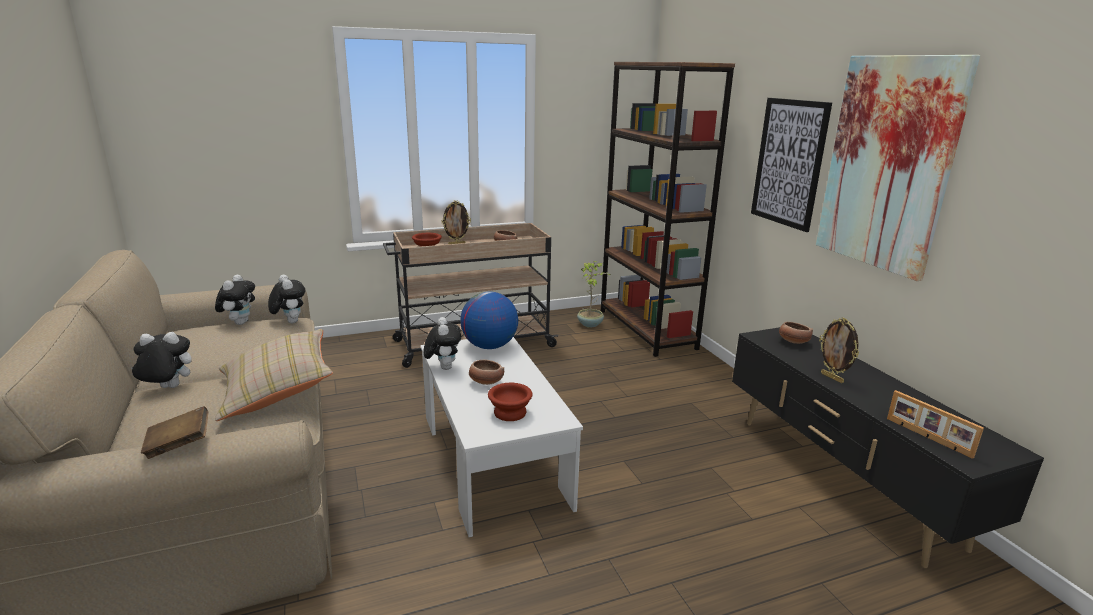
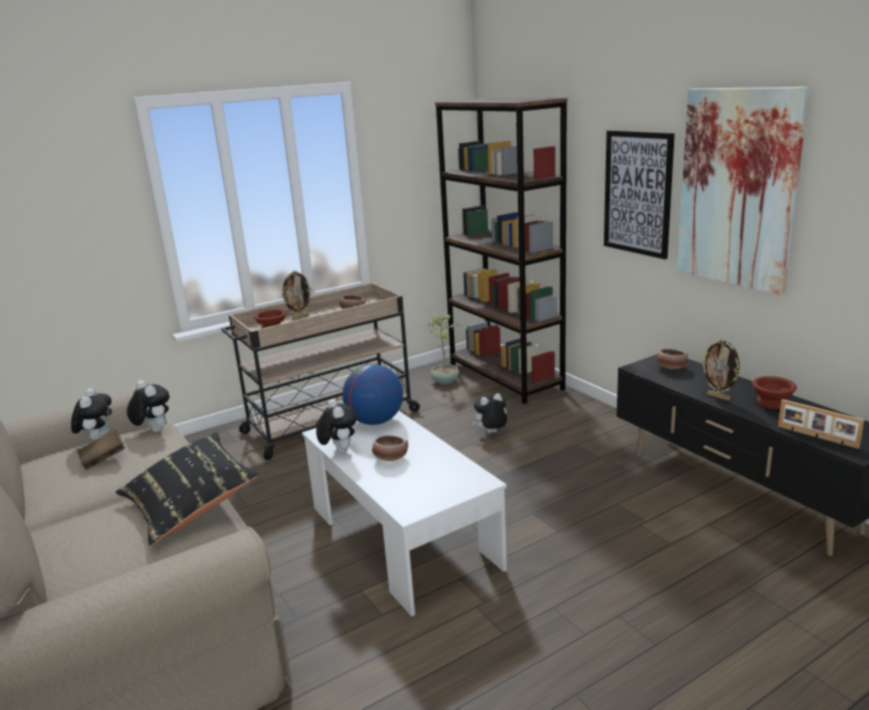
camera: 10 degrees left, 0 degrees up
(167, 388) = (64, 524): plush toy -> plush toy (491, 433)
(179, 445) = (140, 574): brown book -> brown book (103, 459)
(277, 391) = (190, 505): beige pillow -> black pillow
(508, 413) = (429, 485): brown bowl -> brown bowl (771, 403)

